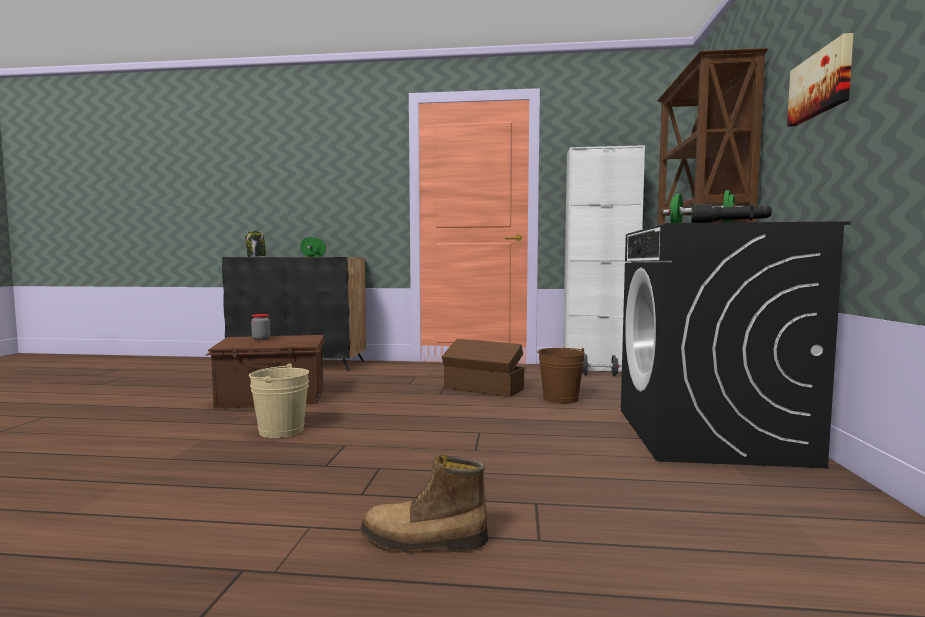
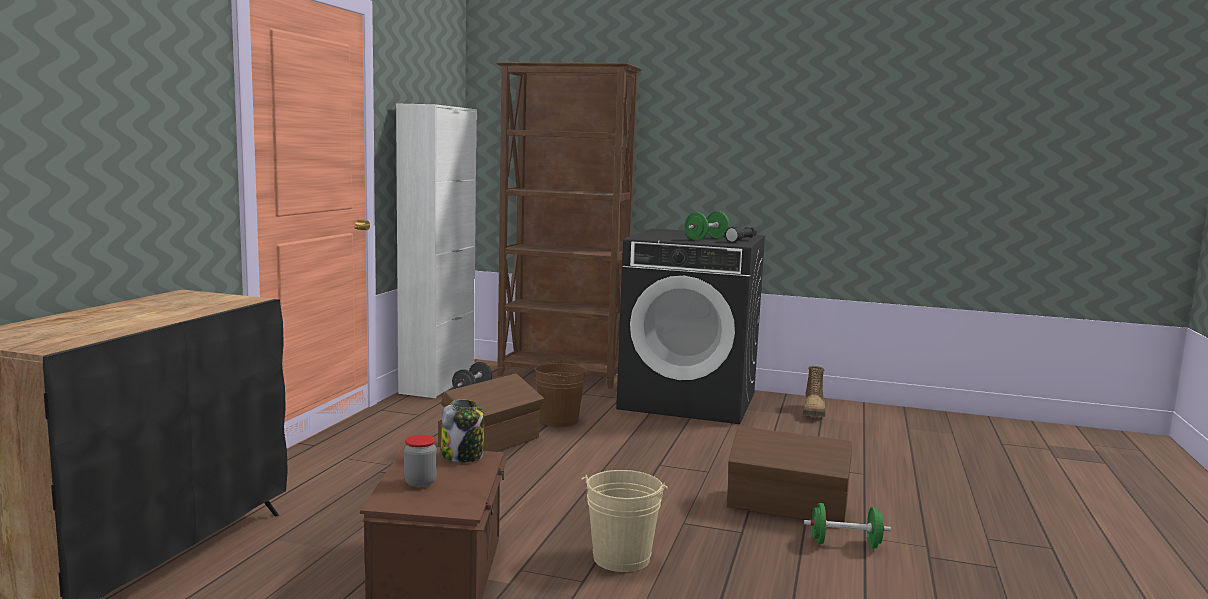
camera: 80 degrees left, 5 degrees up
(256, 257) = (58, 336): jar -> jar (462, 456)
(313, 257) = (159, 308): green dumbbell -> green dumbbell (845, 544)
(390, 485) = (787, 507): none -> brown storage box
(423, 542) = (876, 503): boot -> boot (814, 412)
(821, 83) = (717, 129): picture -> none

